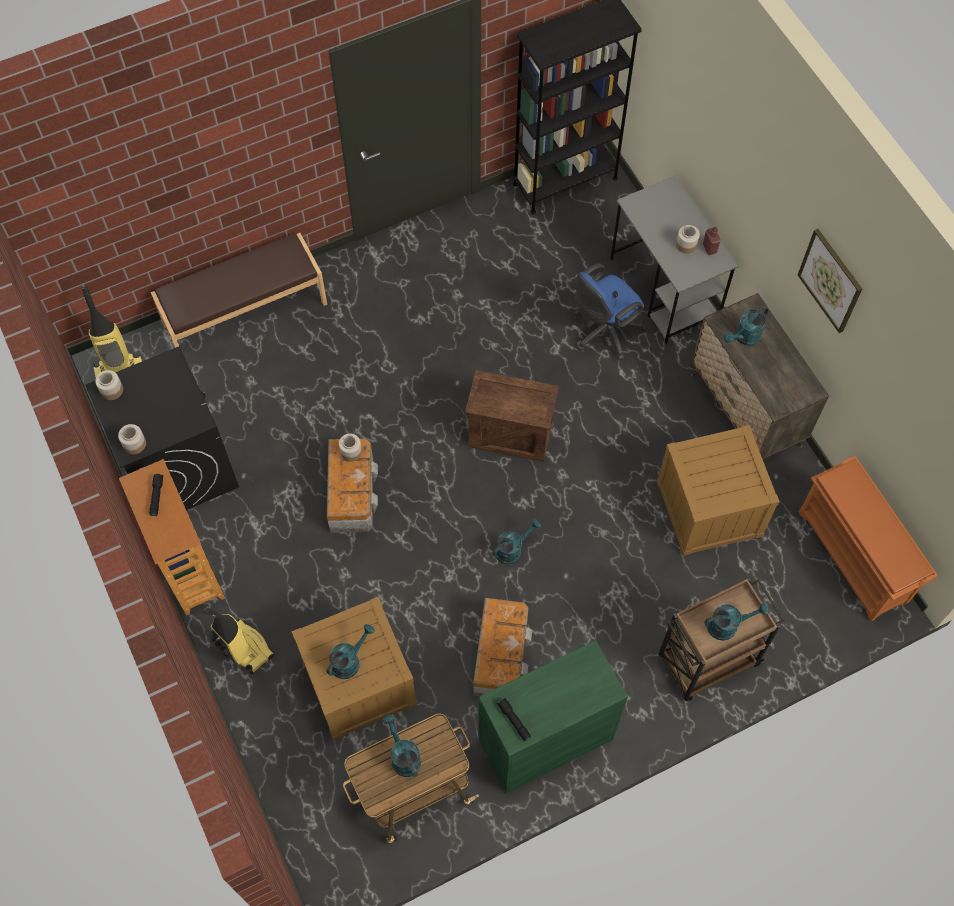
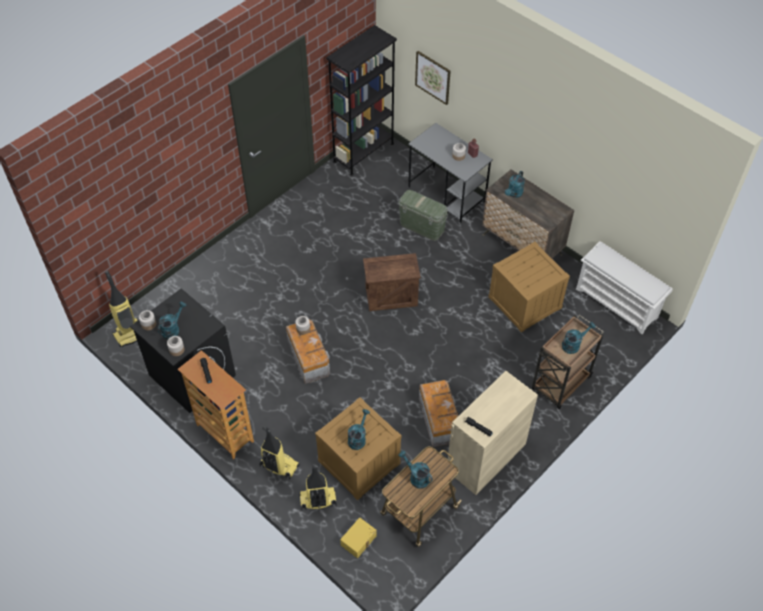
camera: 20 degrees left, 10 degrees down
(245, 313) = (197, 277): brown bench -> none
(277, 720) = (317, 500): none -> vacuum cleaner
(311, 802) = (359, 540): none -> yellow storage box
(512, 549) = (420, 359): turquoise watering can -> turquoise watering can (173, 329)
(545, 739) = (486, 457): green cabinet -> beige cabinet
(603, 332) = (421, 227): blue office chair -> green storage box
(830, 280) = (559, 136): picture -> picture (433, 77)
(854, 557) = (617, 303): orange shoe rack -> white shoe rack

